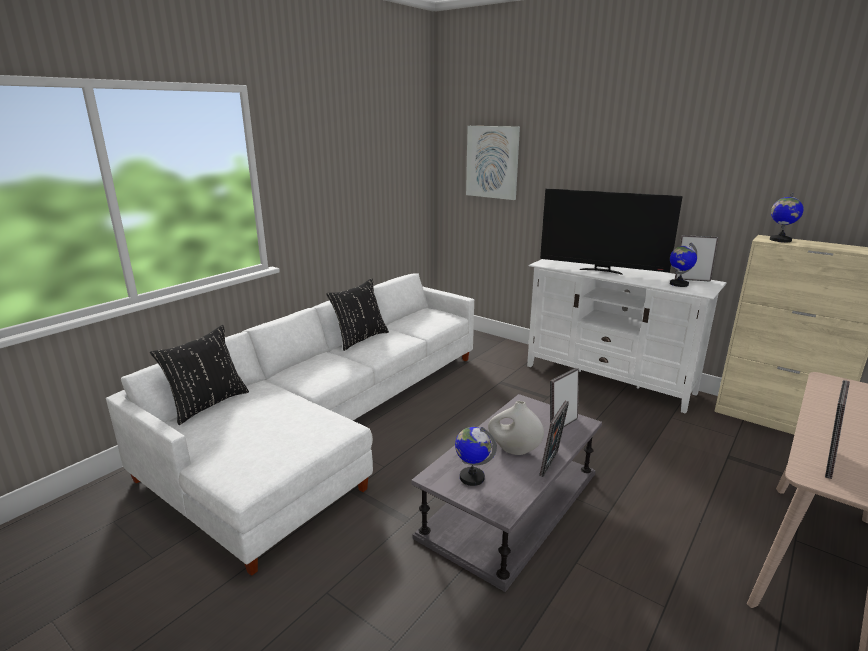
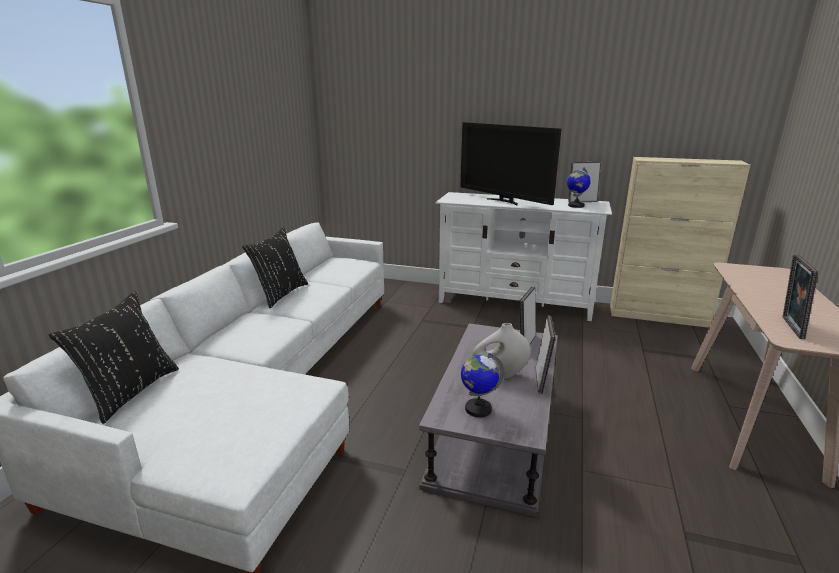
camera: 20 degrees left, 0 degrees up
(492, 162) = (379, 105): picture -> none
(601, 271) = (504, 201): television -> television turned 45 degrees clockwise
(780, 240) = (655, 159): globe -> none

